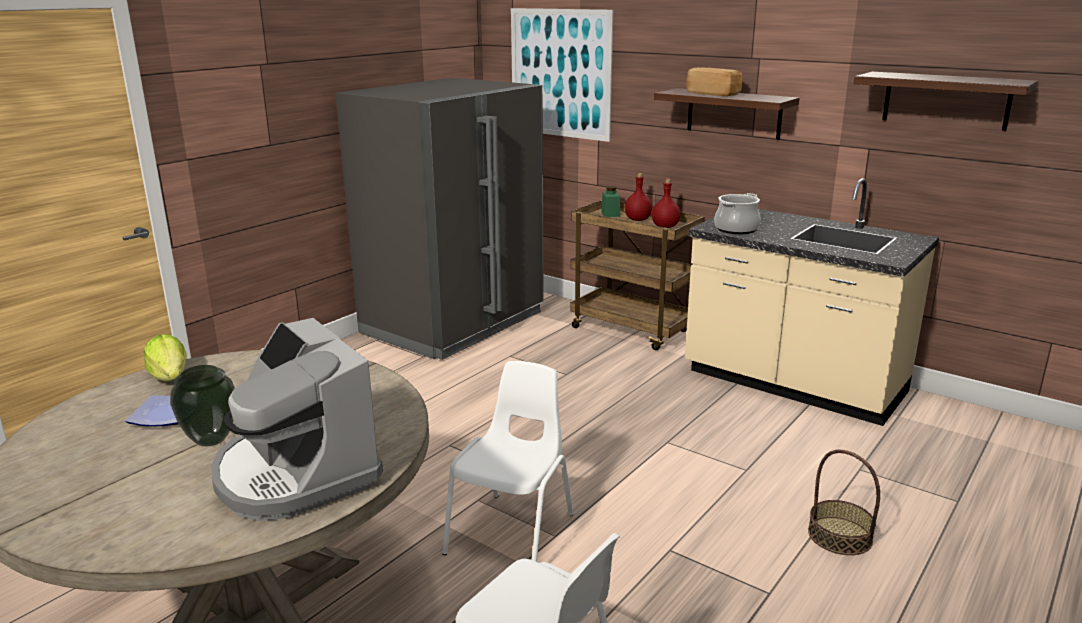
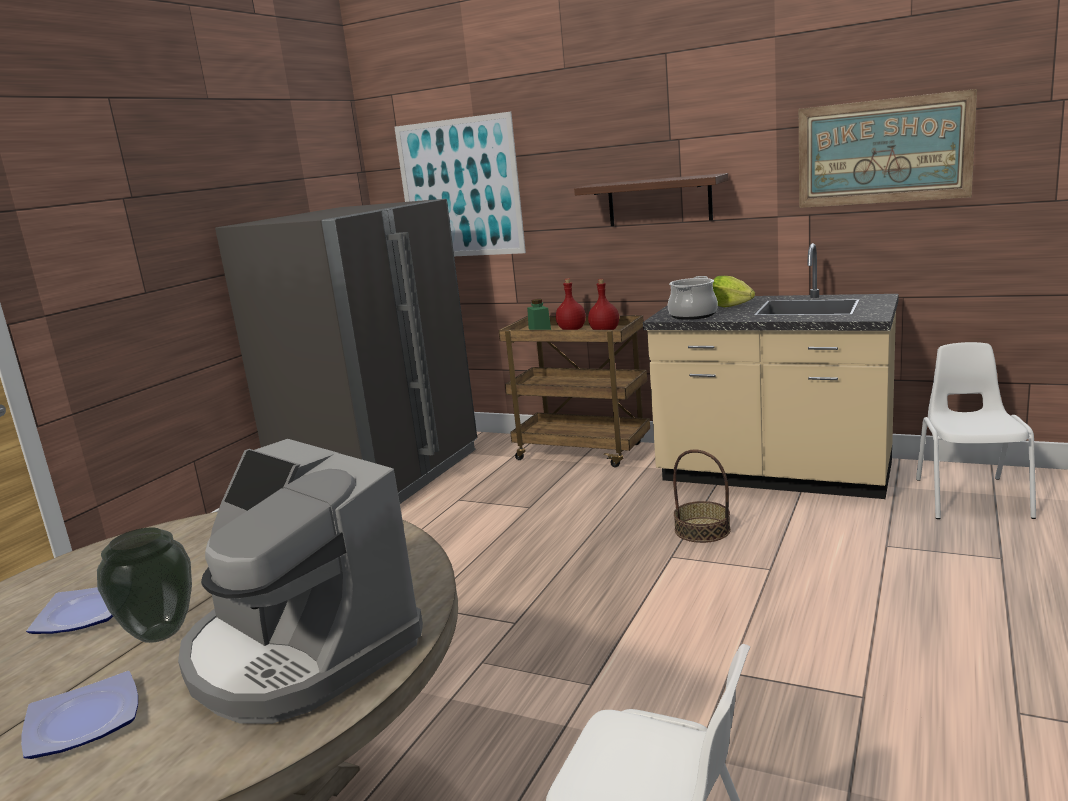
camera: 10 degrees left, 5 degrees down
(146, 494) = (85, 722): none -> plate
(170, 377) = (76, 569): lettuce -> lettuce (730, 306)
(513, 533) = (539, 692): white chair -> white chair (970, 497)
(713, 94) = (638, 181): bread -> none
(840, 535) = (904, 618): basket -> basket (702, 530)
(946, 100) = (883, 151): shelf -> picture

